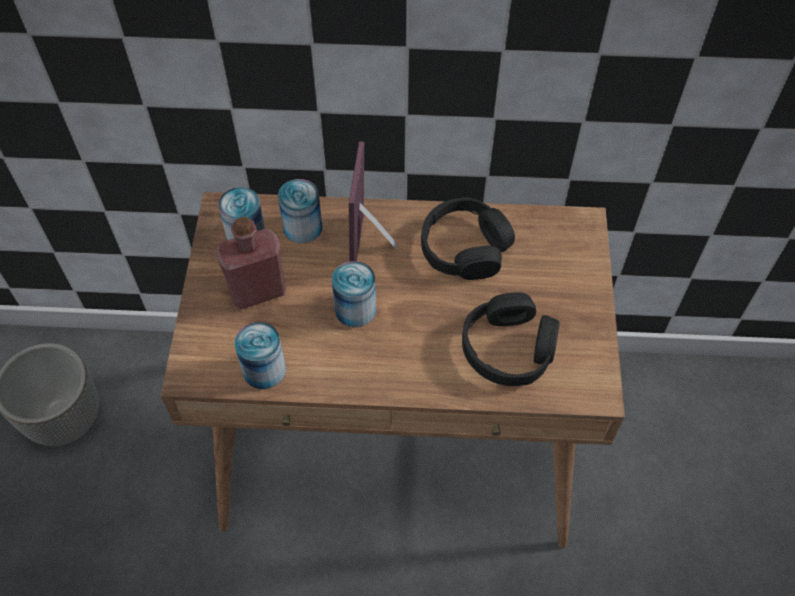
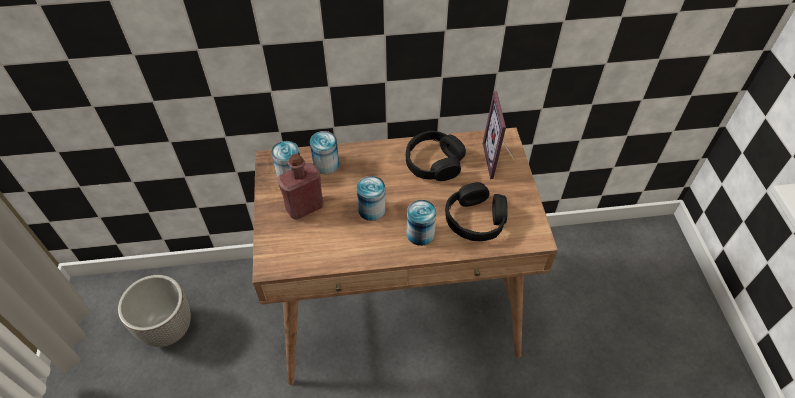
camera: 10 degrees left, 5 degrees down
(264, 370) = (319, 255): can -> can (420, 233)
(375, 245) = (376, 168): picture frame -> picture frame (500, 160)

